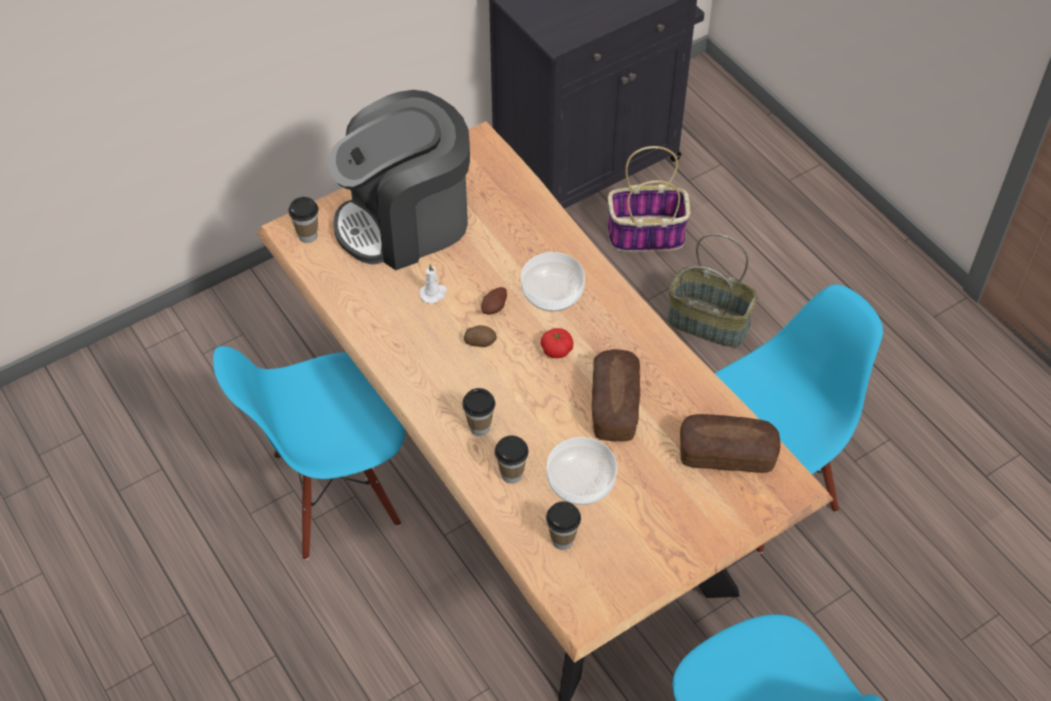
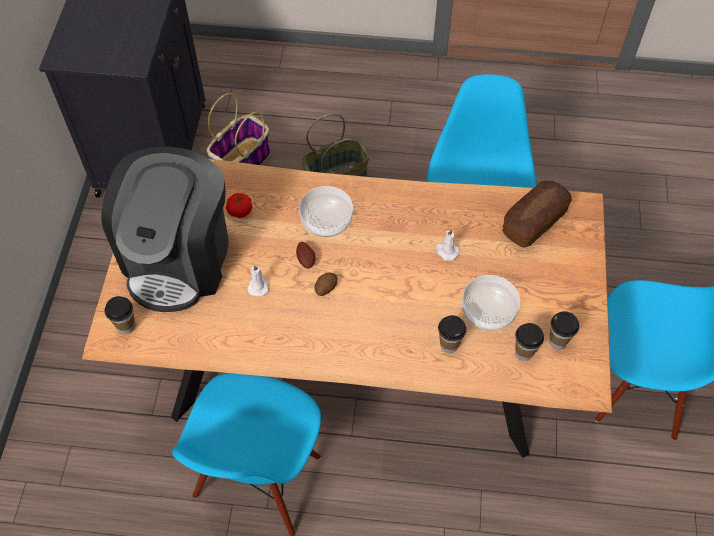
camera: 50 degrees left, 5 degrees up
(479, 427) = (395, 337): cup -> cup (558, 341)
(556, 350) = (374, 250): tomato -> tomato (240, 211)
(614, 405) = (446, 251): bread -> white candle

